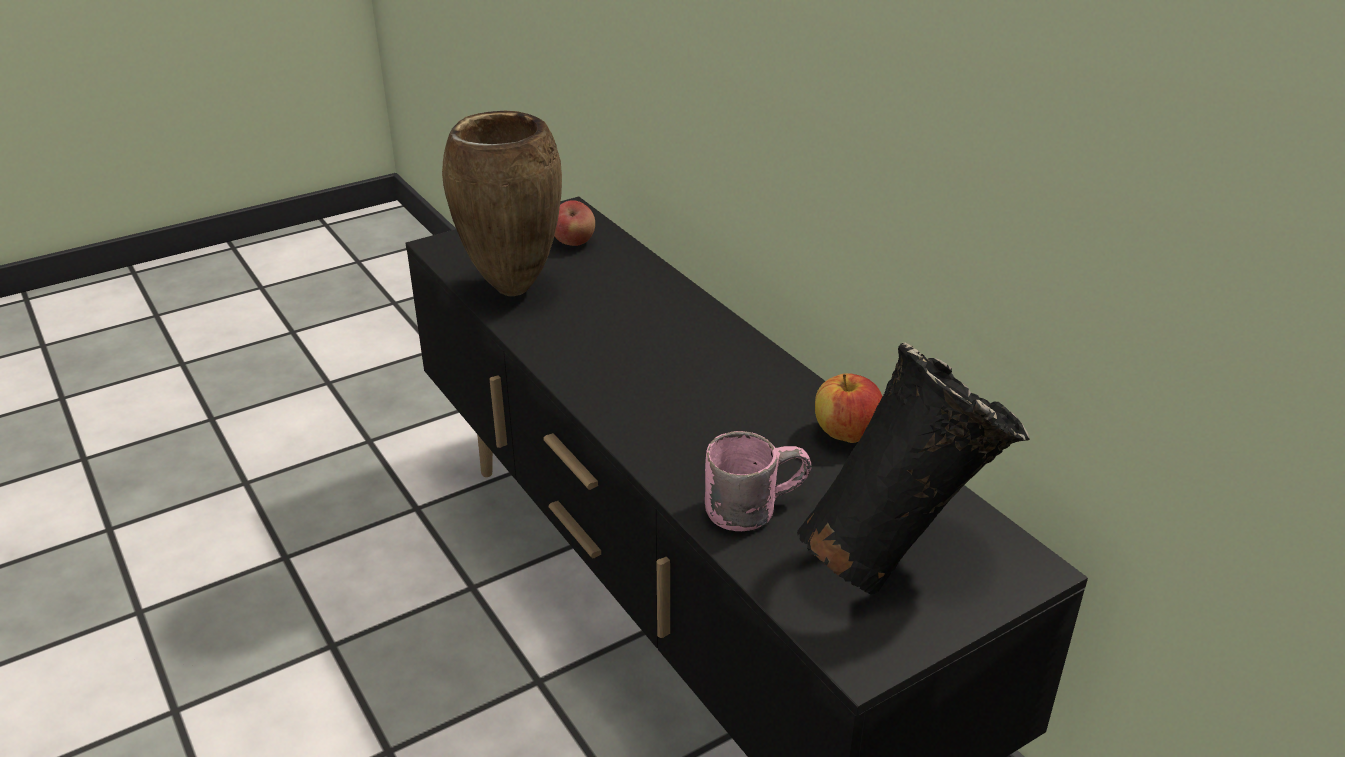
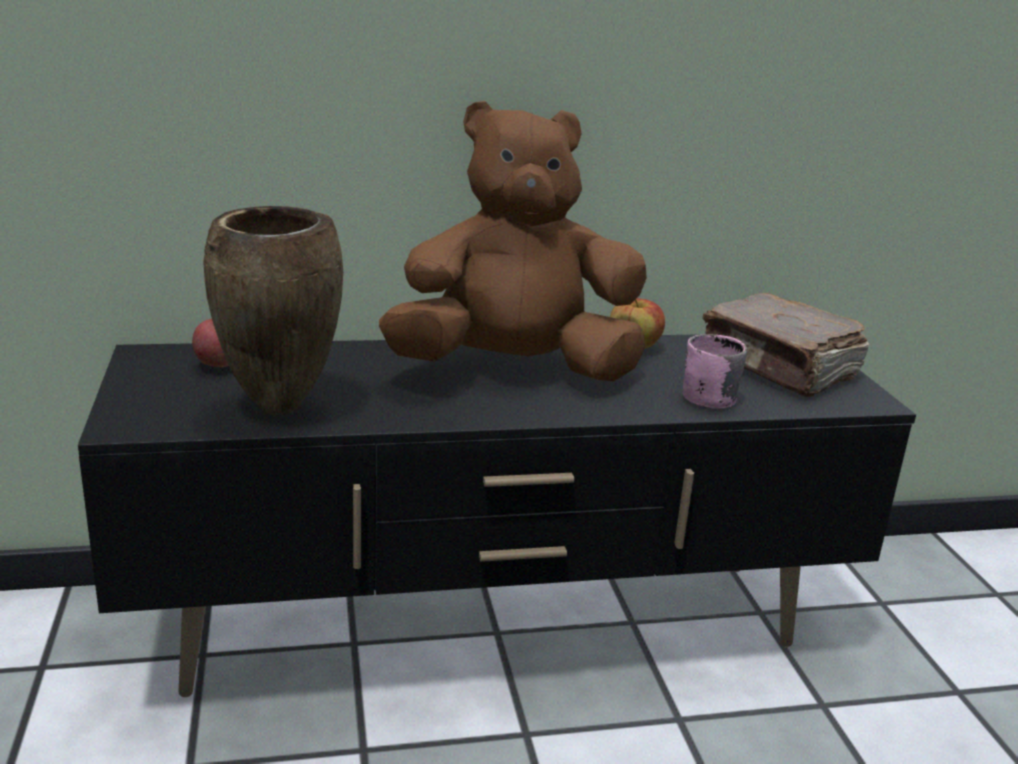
camera: 70 degrees left, 10 degrees down
(700, 374) = (514, 370): none -> brown plush toy
(900, 558) = (780, 368): black vase -> brown book

